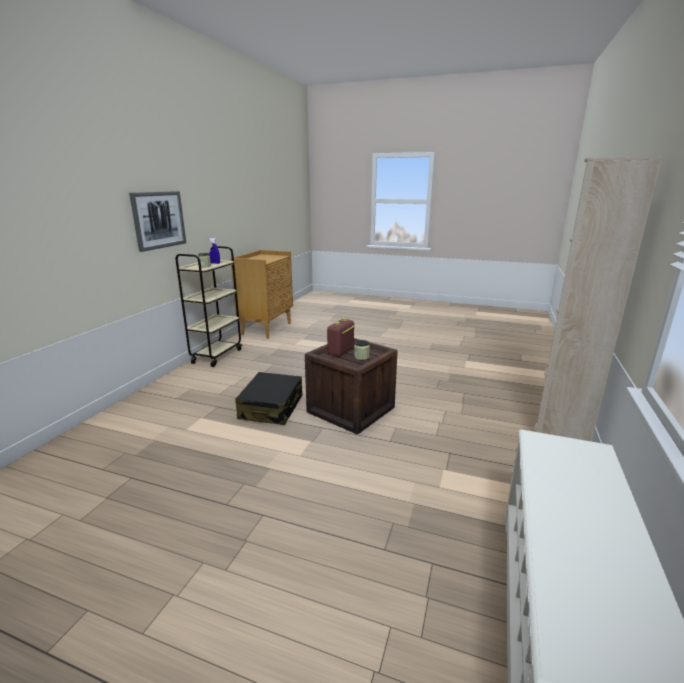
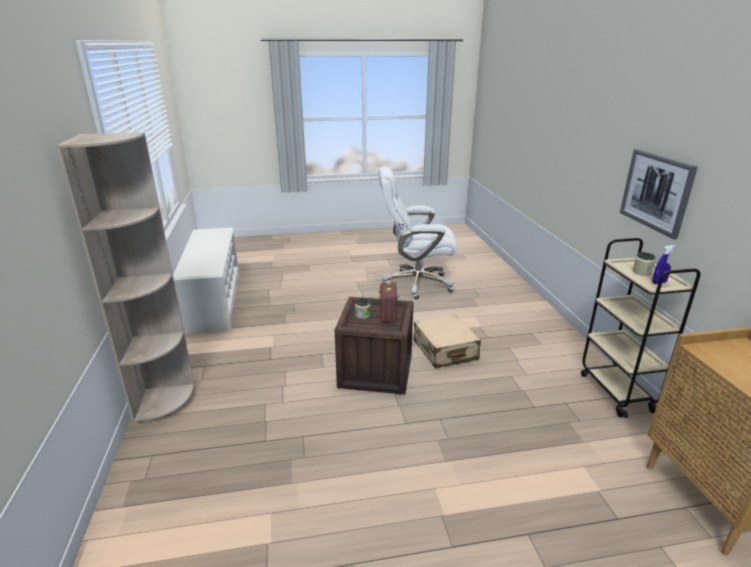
camera: 150 degrees right, 5 degrees up
(149, 514) = (415, 284): none -> white office chair
(271, 407) = (445, 350): black suitcase -> beige suitcase

